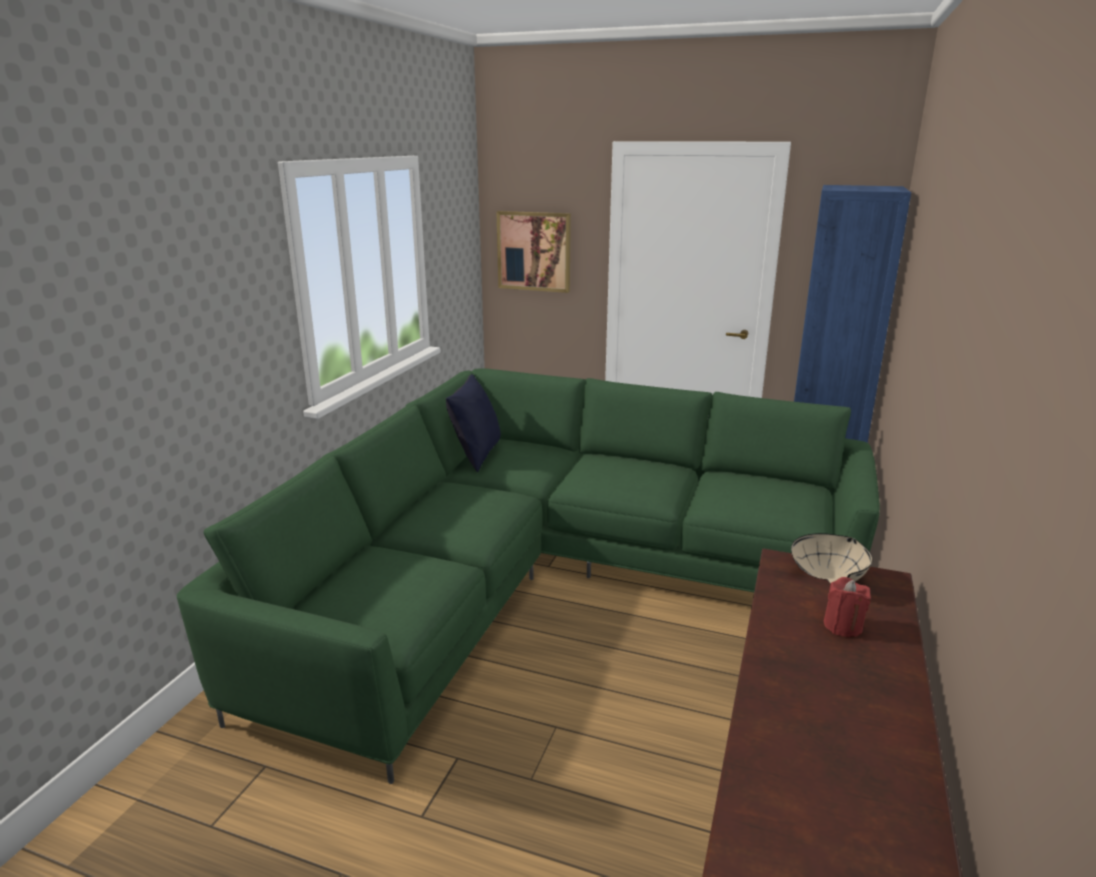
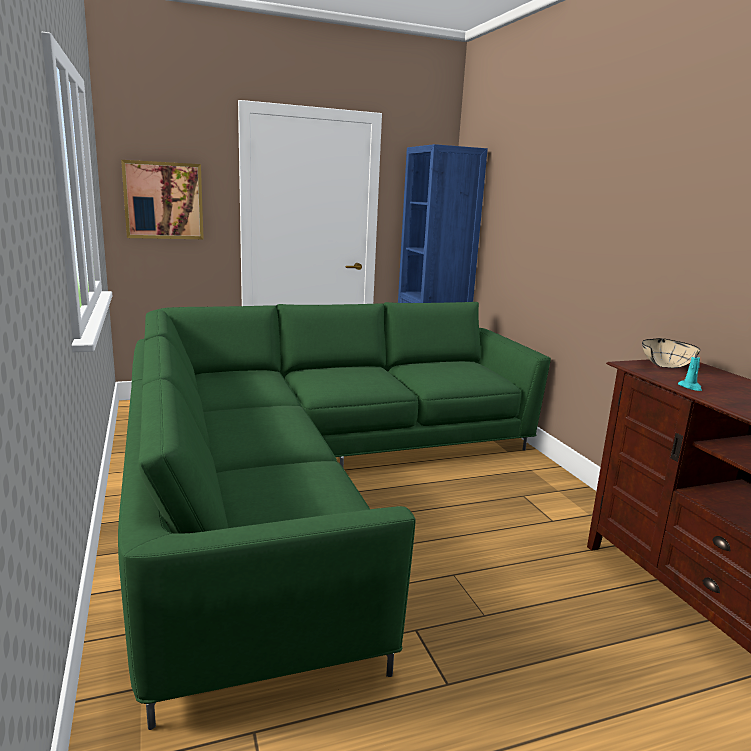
camera: 40 degrees left, 5 degrees down
(475, 455) = (203, 387): blue pillow -> none
(778, 619) = (690, 387): none -> turquoise candle
(843, 626) = (718, 382): red candle -> none

